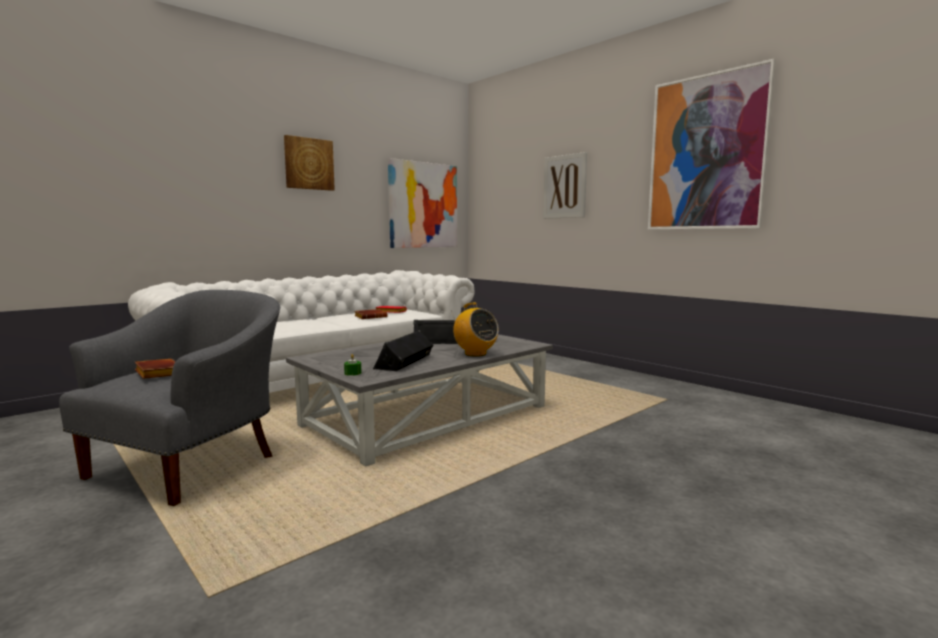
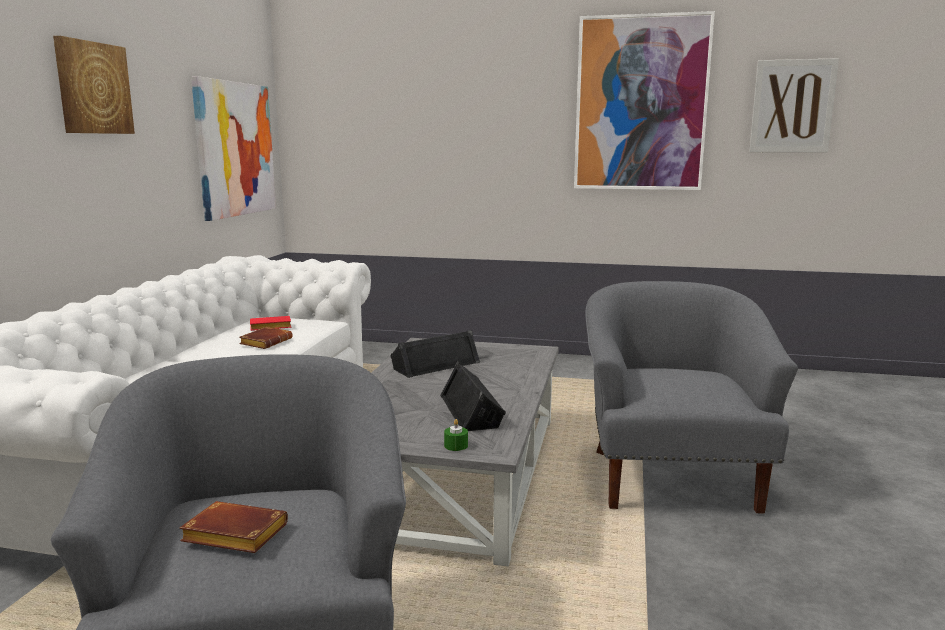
camera: 35 degrees left, 5 degrees up
(475, 354) = (516, 378): radio -> none
(564, 186) = (451, 129): picture -> picture (792, 106)
(574, 456) = (672, 476): none -> grey armchair

